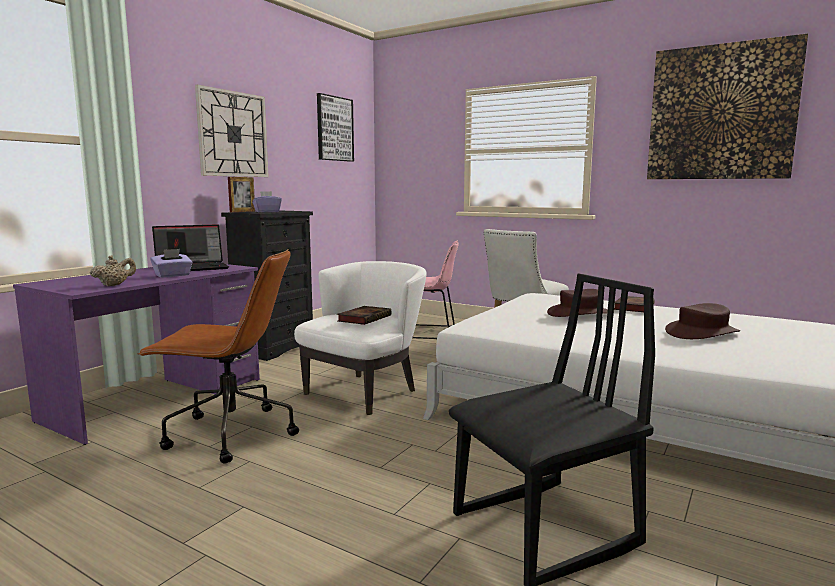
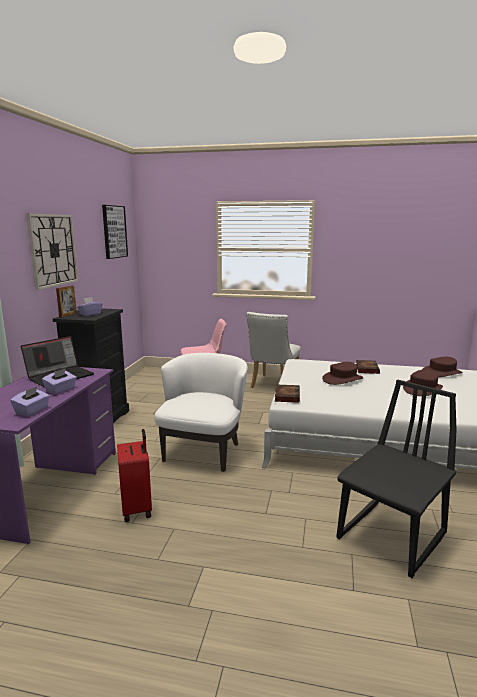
camera: 20 degrees left, 5 degrees up
(114, 285) = (32, 411): beige teapot -> purple tissue box
(229, 434) = (137, 508): brown office chair -> red suitcase
(365, 318) = (206, 400): book -> book (287, 395)
(721, 112) = (396, 231): picture -> none
(763, 321) = (442, 373): none -> brown hat

